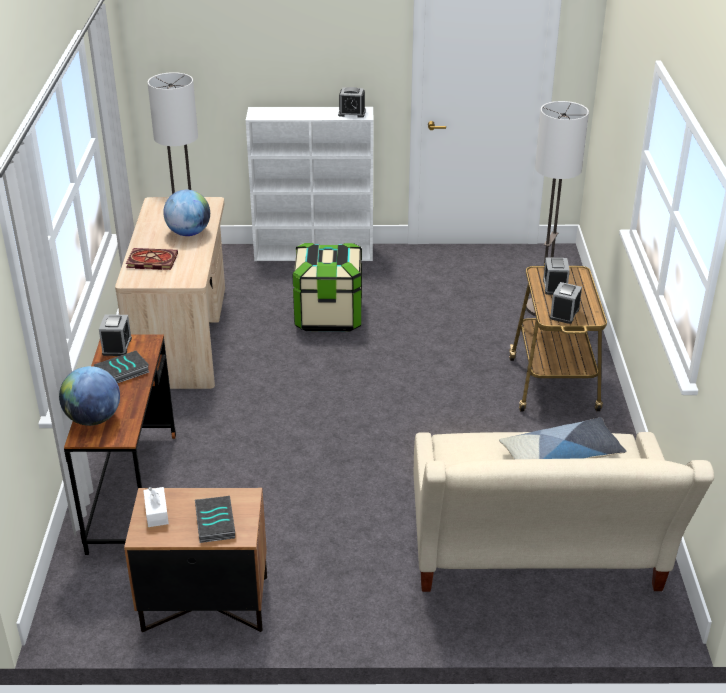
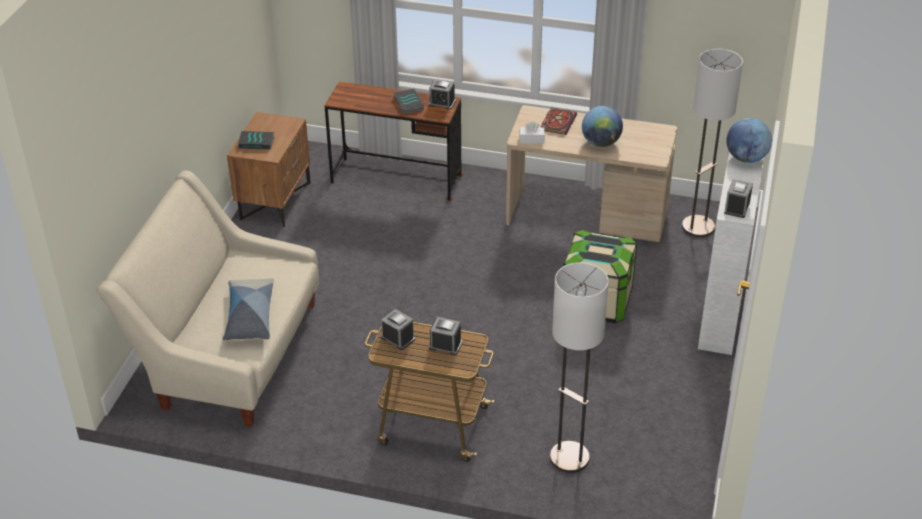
camera: 105 degrees right, 5 degrees up
(93, 419) = (361, 91): globe -> globe (746, 158)
(156, 513) = (278, 123): white tissue box -> white tissue box (532, 139)

